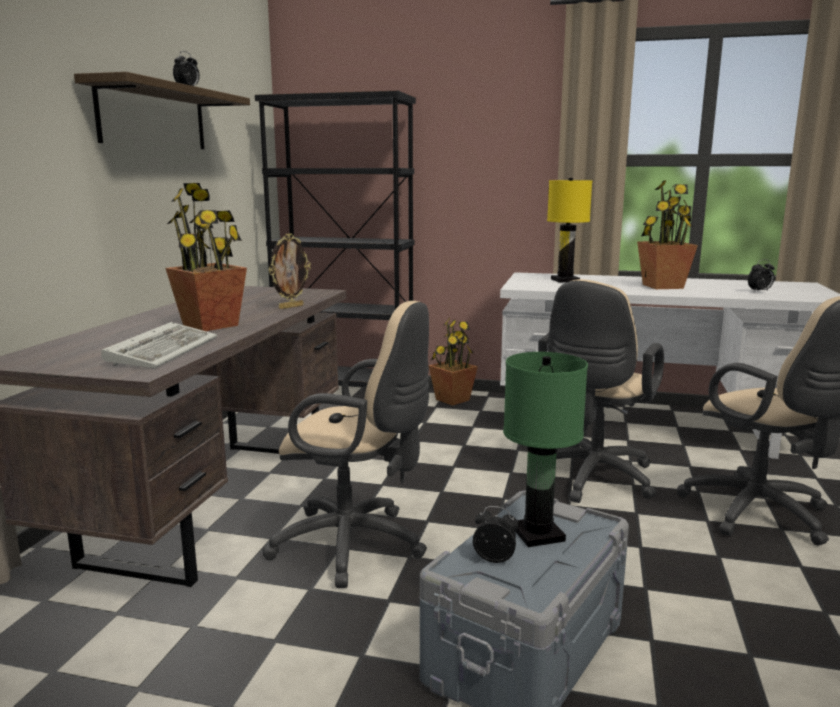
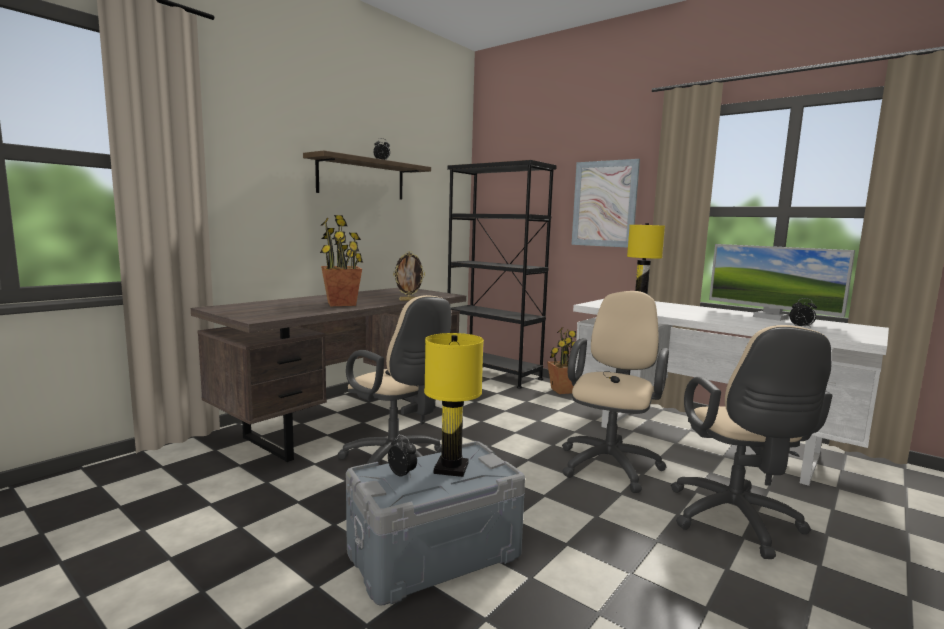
camera: 25 degrees right, 5 degrees down
(164, 350) = (290, 312): keyboard -> none
(485, 151) = (604, 204): none -> picture
(538, 534) = (451, 468): green table lamp -> yellow table lamp
(591, 479) = (610, 463): beige office chair -> beige office chair turned 150 degrees clockwise
(662, 286) = (715, 315): potted plant -> none
(711, 282) = (770, 317): none -> monitor

